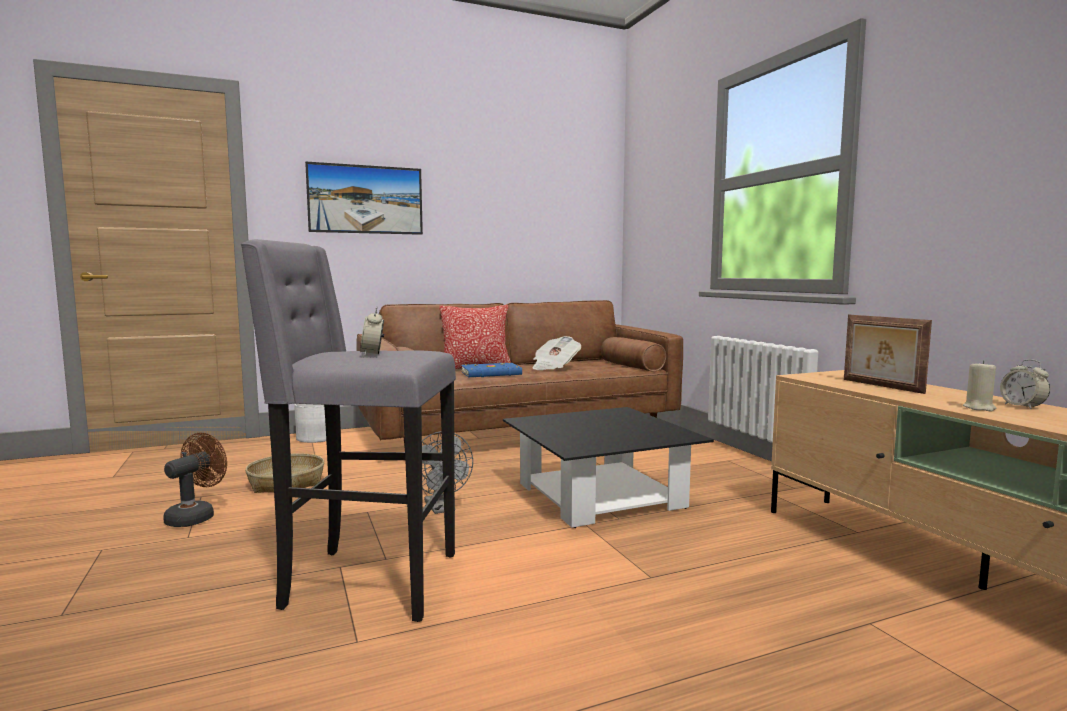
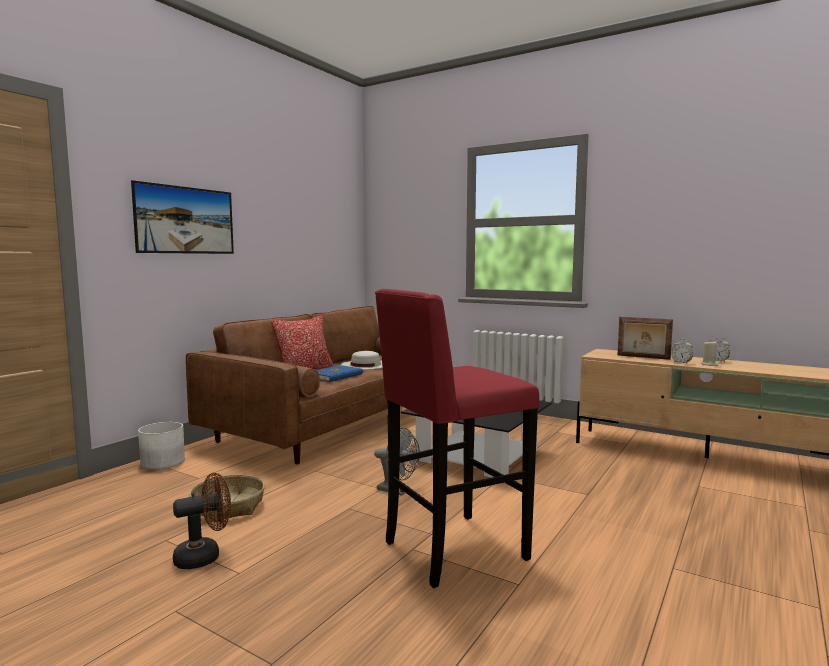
camera: 35 degrees left, 0 degrees up
(196, 516) = (205, 556): brown fan -> brown fan turned 75 degrees clockwise
(367, 582) = (451, 551): grey stool -> red stool
(372, 354) = (466, 374): alarm clock -> alarm clock (681, 363)
(554, 367) = (365, 365): newspaper -> white hat

